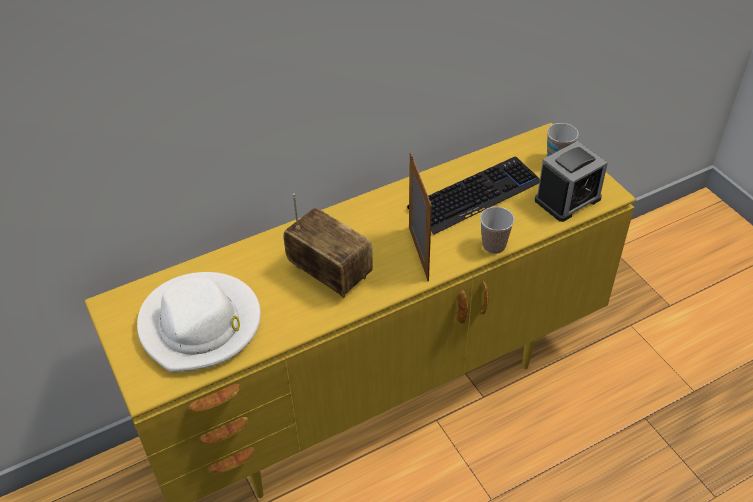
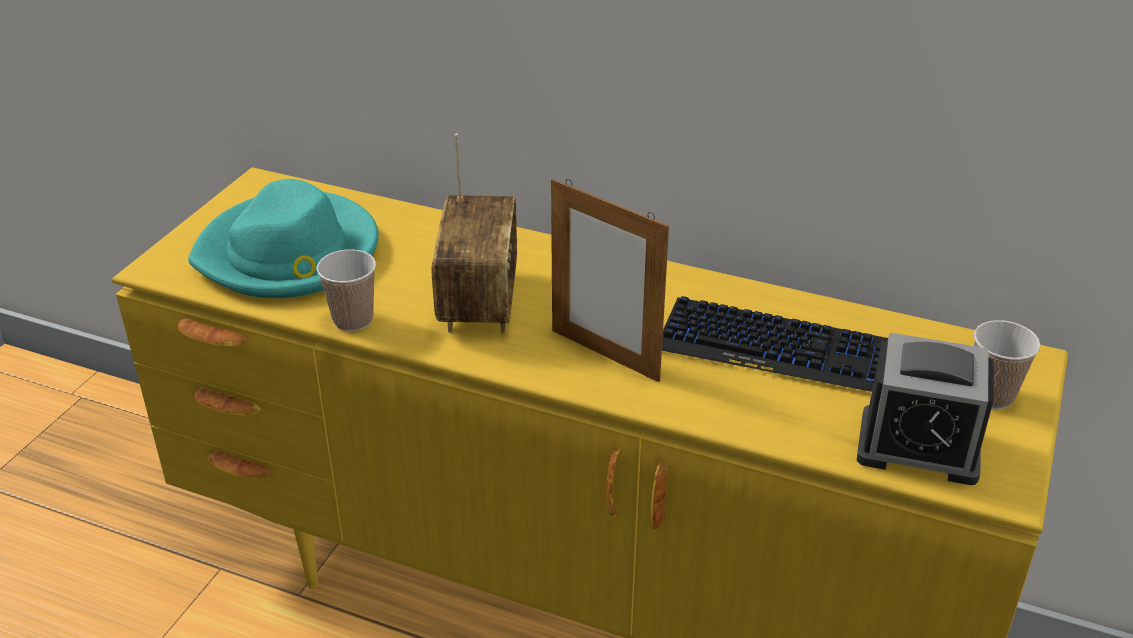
camera: 50 degrees right, 10 degrees down
(201, 325) = (289, 253): white hat -> turquoise hat
(418, 253) = (604, 355): picture frame -> picture frame turned 90 degrees clockwise
(494, 246) = (711, 417): cup -> cup (353, 320)

